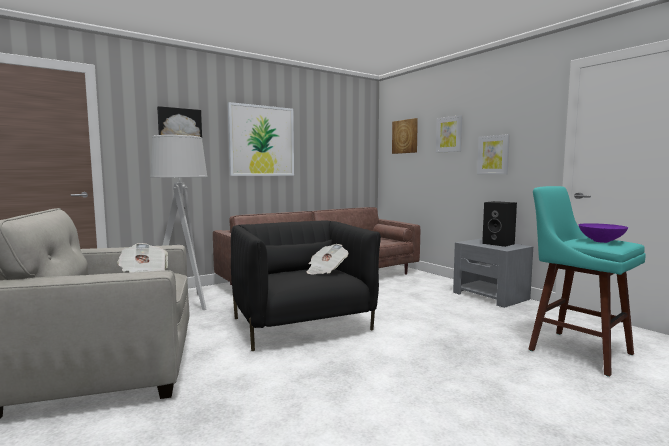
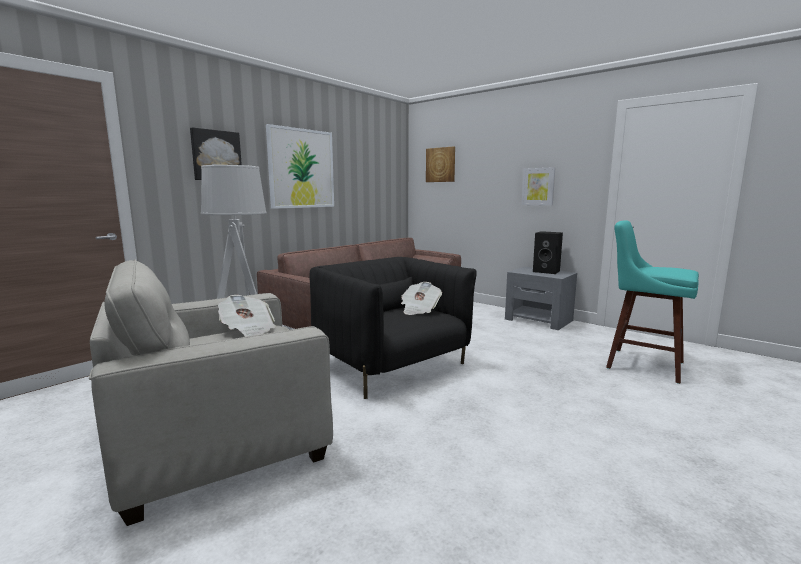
camera: 15 degrees left, 5 degrees up
(449, 134) = (491, 164): picture -> none
(600, 241) = (667, 269): purple bowl -> none

